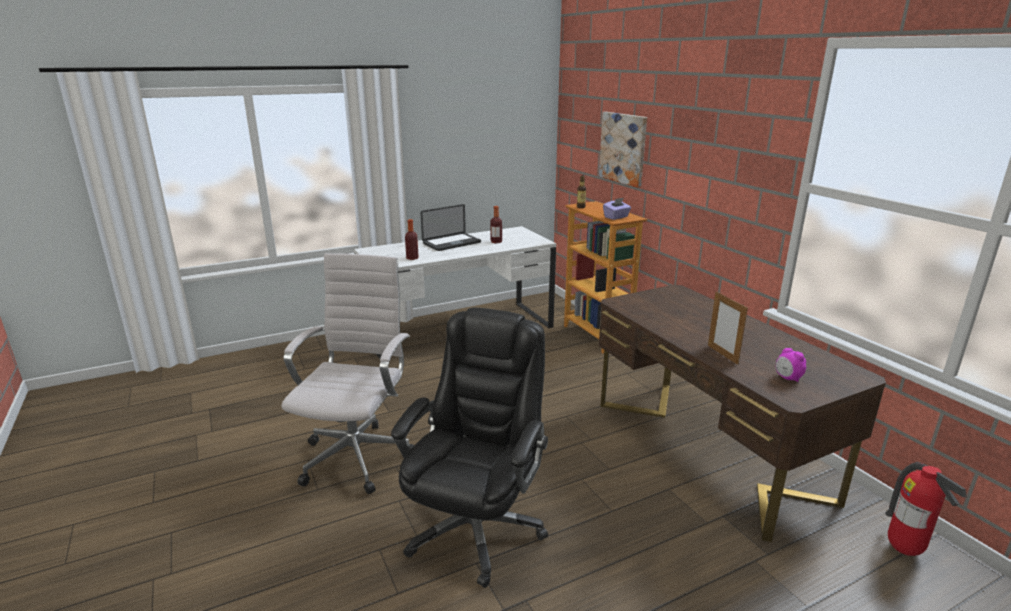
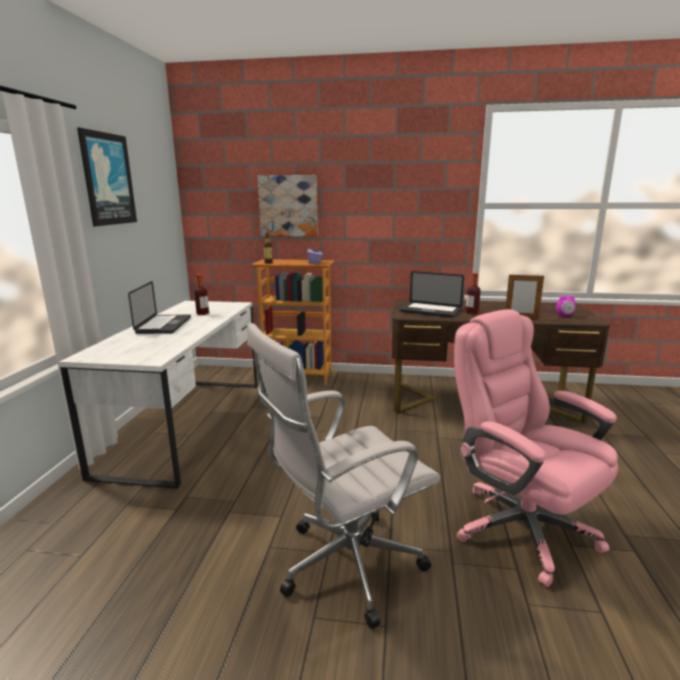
camera: 55 degrees left, 5 degrees down
(358, 455) = (344, 567): white office chair -> white office chair turned 75 degrees counterclockwise
(412, 258) = (165, 345): bottle -> bottle (471, 313)
(450, 115) = (107, 179): none -> picture
(476, 527) = (520, 527): black office chair -> pink office chair
(659, 307) = (430, 311): none -> laptop
(904, 550) = (605, 395): fire extinguisher -> none

